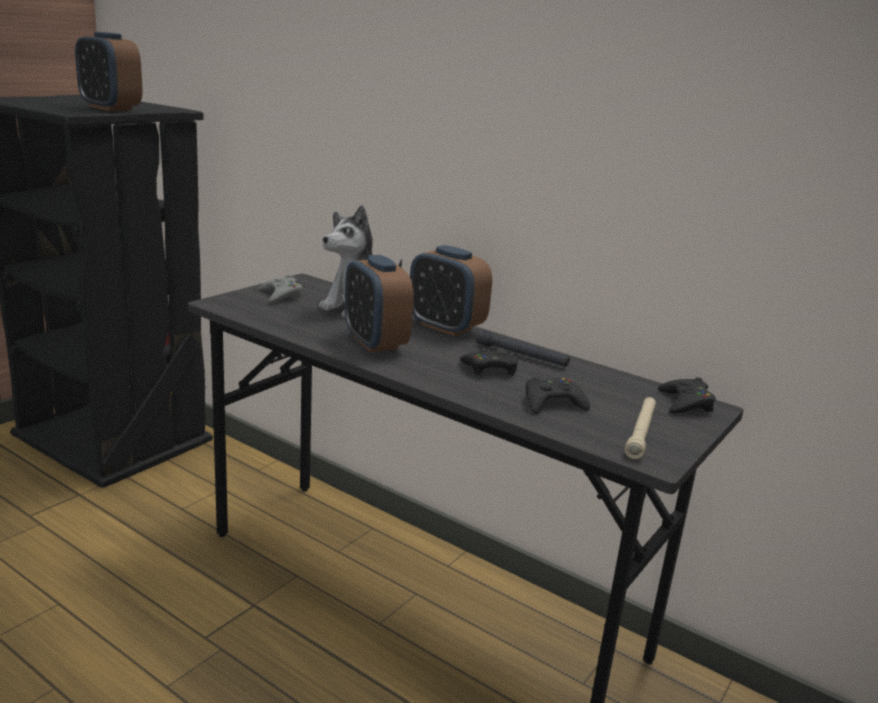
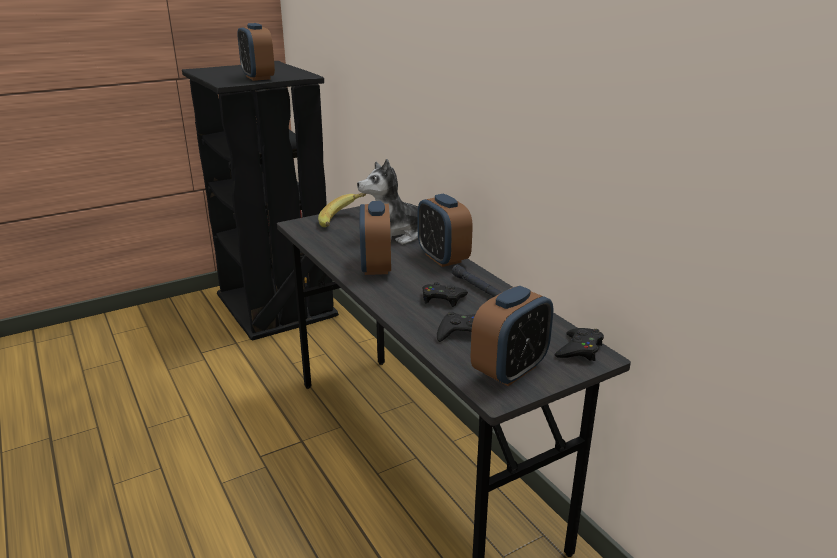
camera: 25 degrees right, 5 degrees up
(281, 295) = (345, 221): grey game controller -> banana
(641, 433) = (510, 370): beige flashlight -> alarm clock

